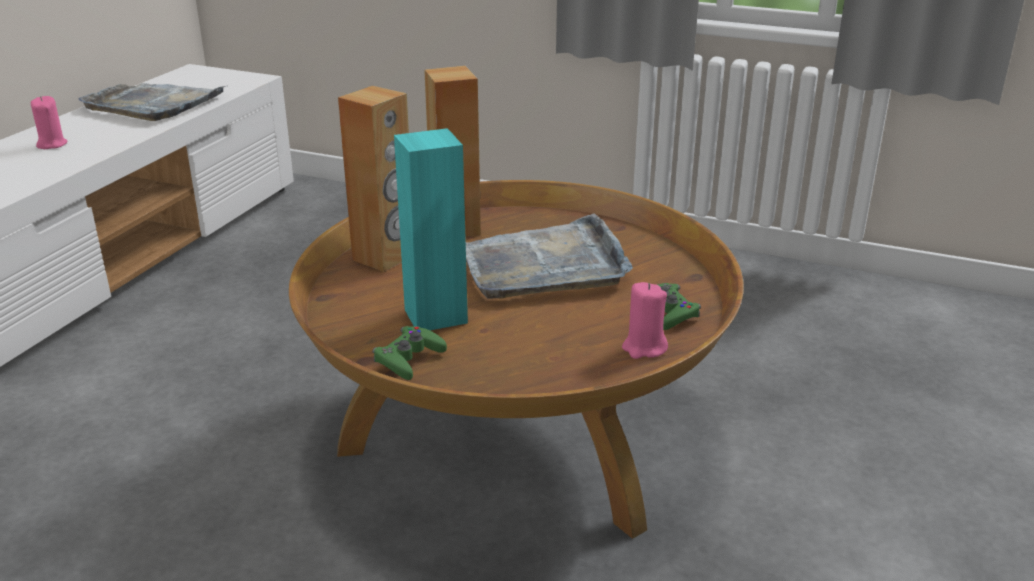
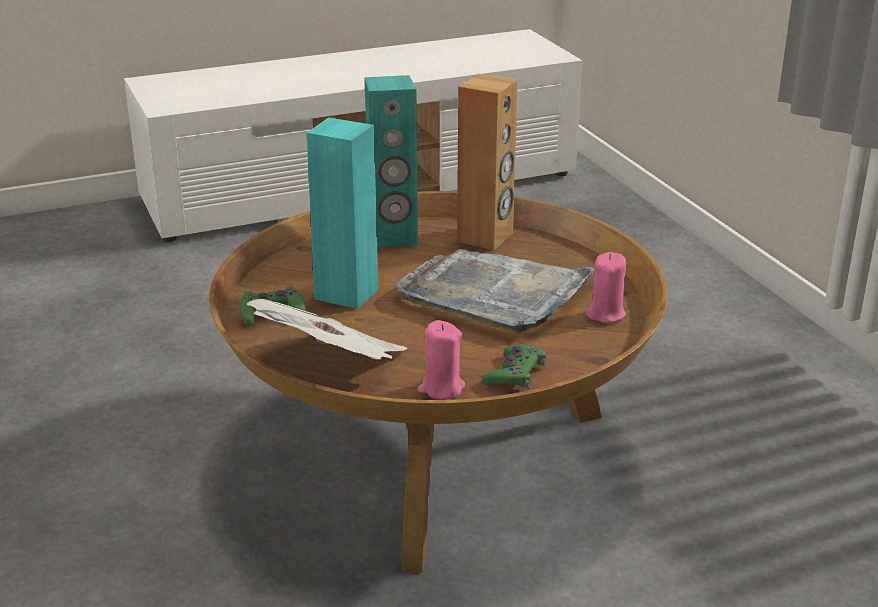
camera: 45 degrees right, 0 degrees up
(52, 144) = (325, 70): pink candle -> pink candle (605, 314)
(154, 104) = (443, 57): grey tray -> none
(384, 257) = (393, 237): brown speaker -> turquoise speaker
(537, 374) = (332, 366): none -> newspaper

